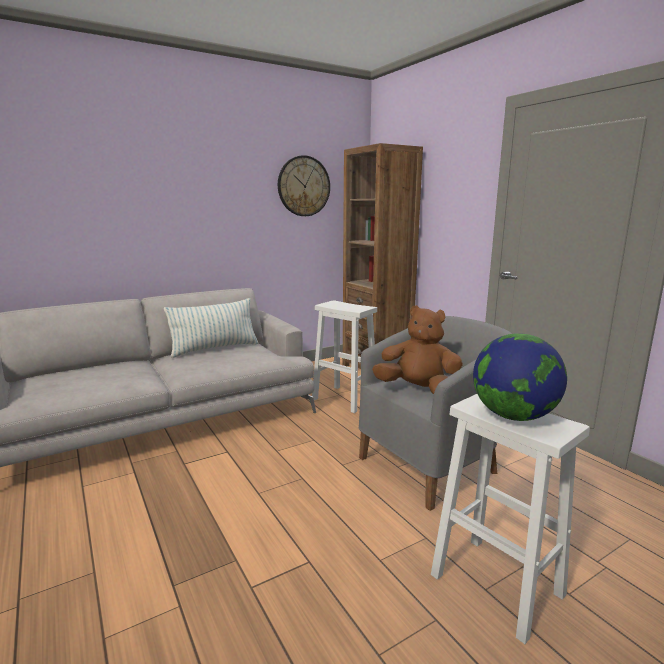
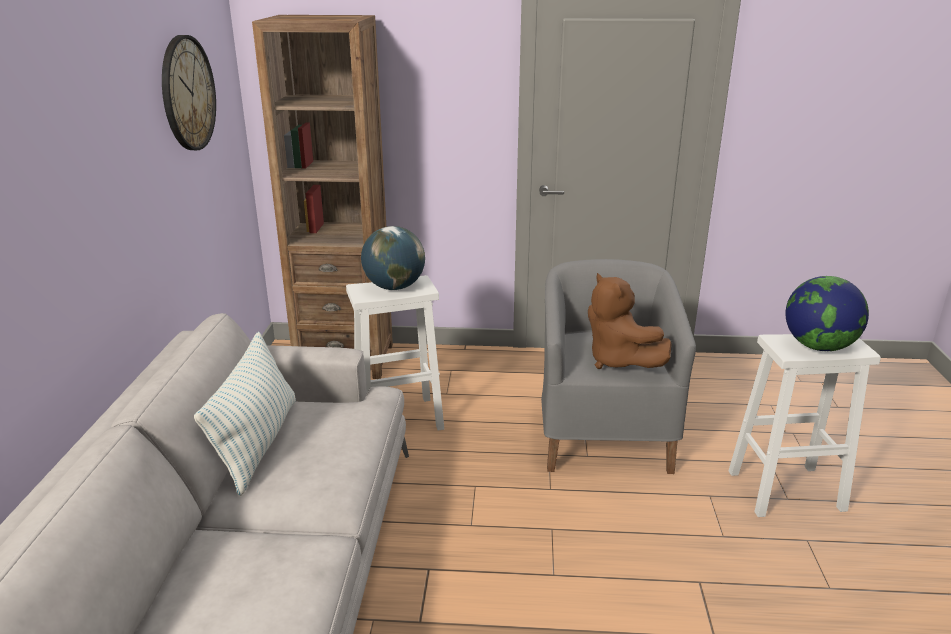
camera: 55 degrees left, 10 degrees up
(347, 306) = (394, 287): none -> globe
(418, 390) = (618, 361): brown plush toy -> brown plush toy turned 90 degrees counterclockwise

